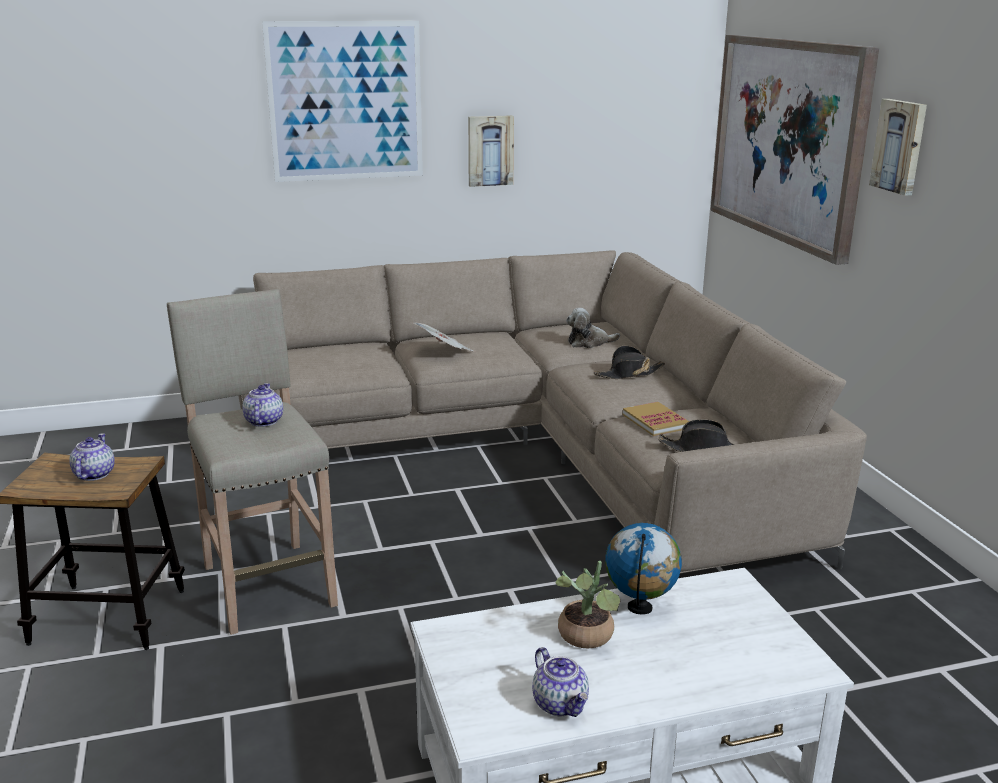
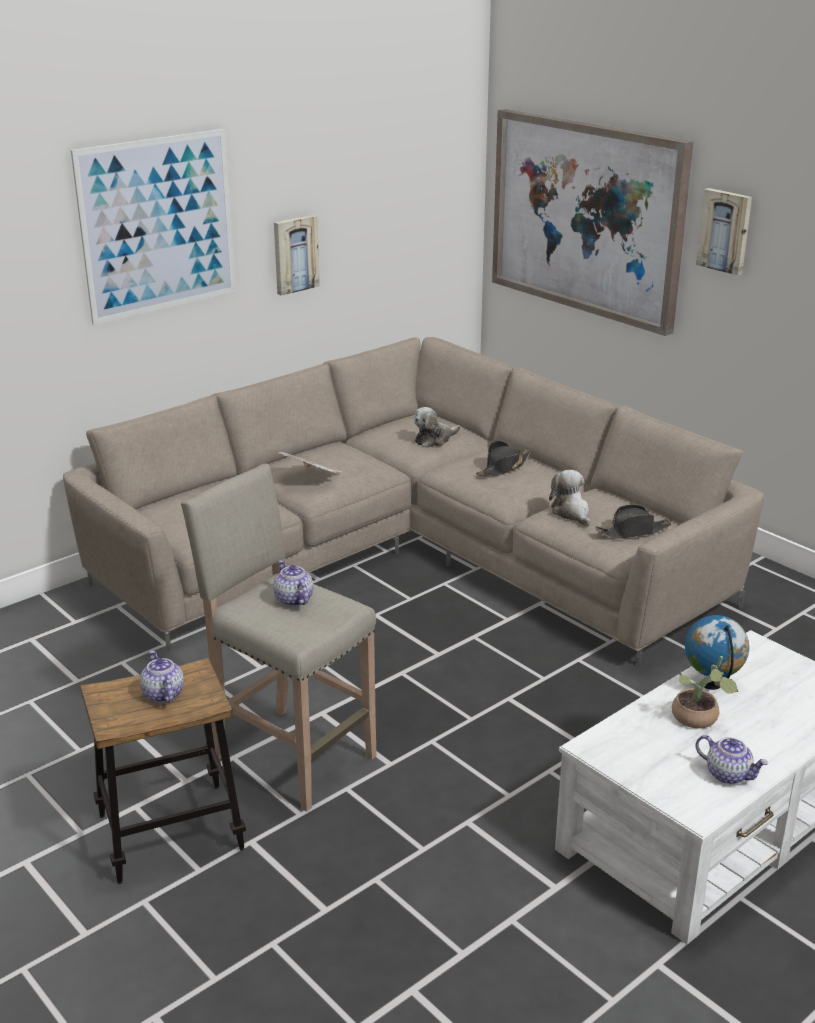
camera: 25 degrees left, 5 degrees up
(655, 421) = (571, 513): book -> plush toy

